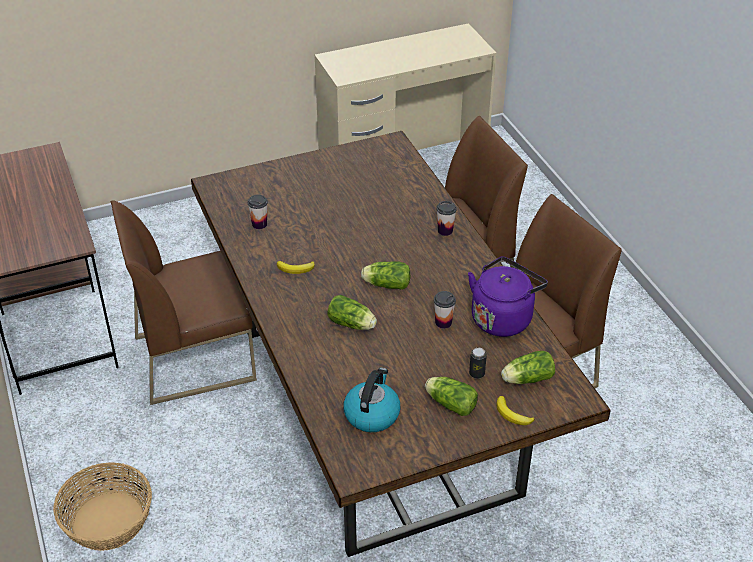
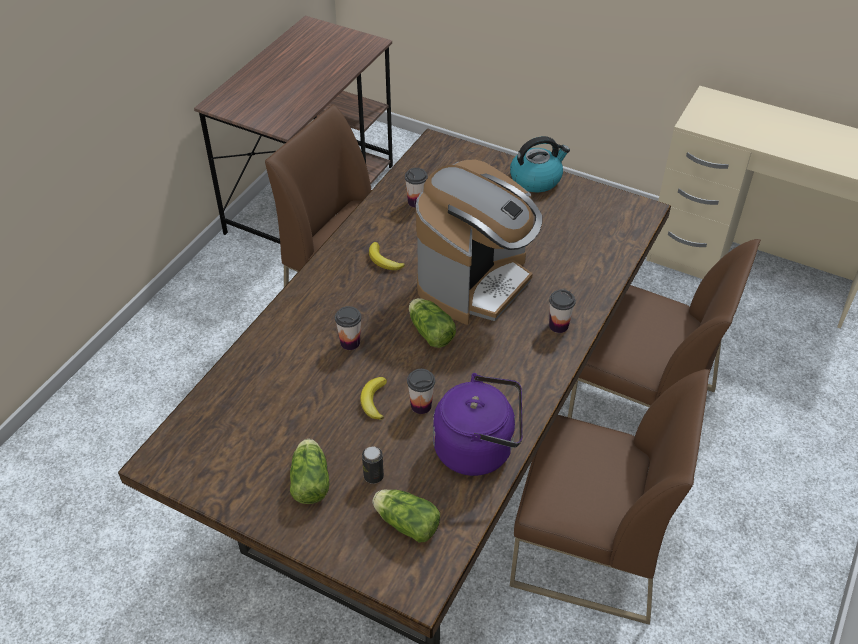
camera: 50 degrees right, 5 degrees up
(108, 520) = (148, 369): basket -> none
(353, 324) = (350, 342): lettuce -> cup
(368, 242) = (475, 283): none -> coffee machine
(372, 414) = (243, 429): kettle -> kettle (536, 179)
(512, 415) = (341, 541): banana -> banana (374, 400)

